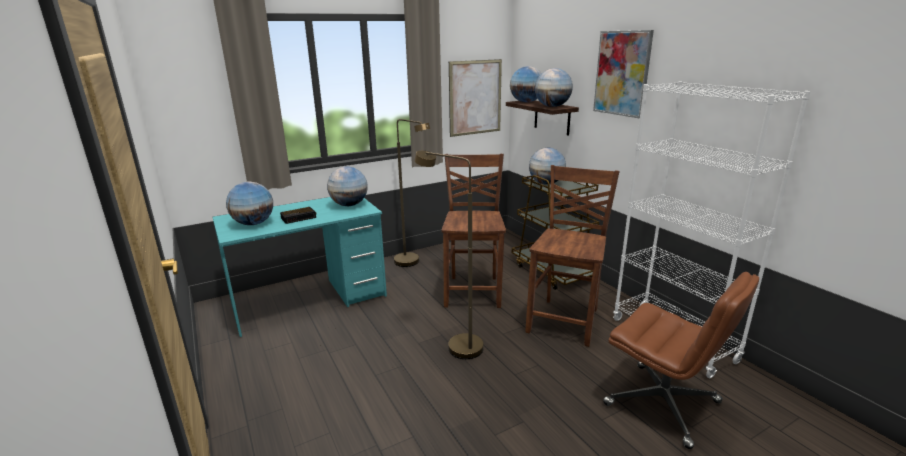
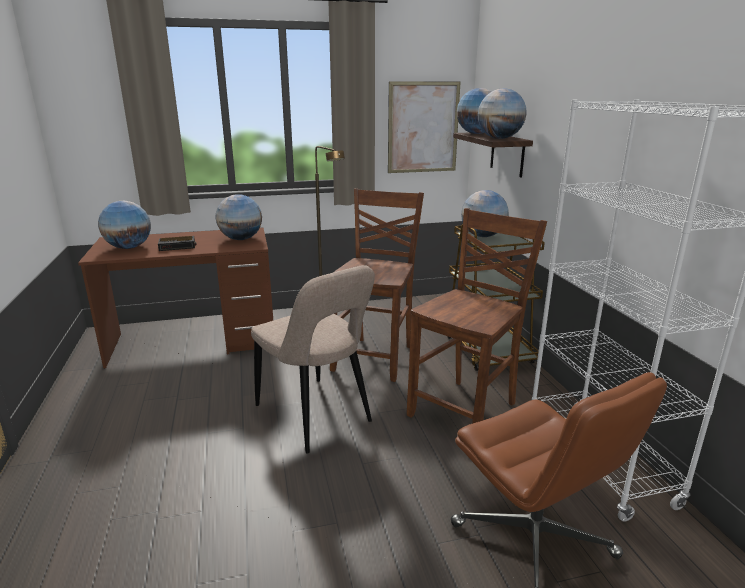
camera: 15 degrees right, 0 degrees up
(310, 301) = (195, 342): turquoise desk -> brown desk
(456, 345) = (316, 416): brown floor lamp -> beige chair
(622, 73) = (578, 93): picture -> none

